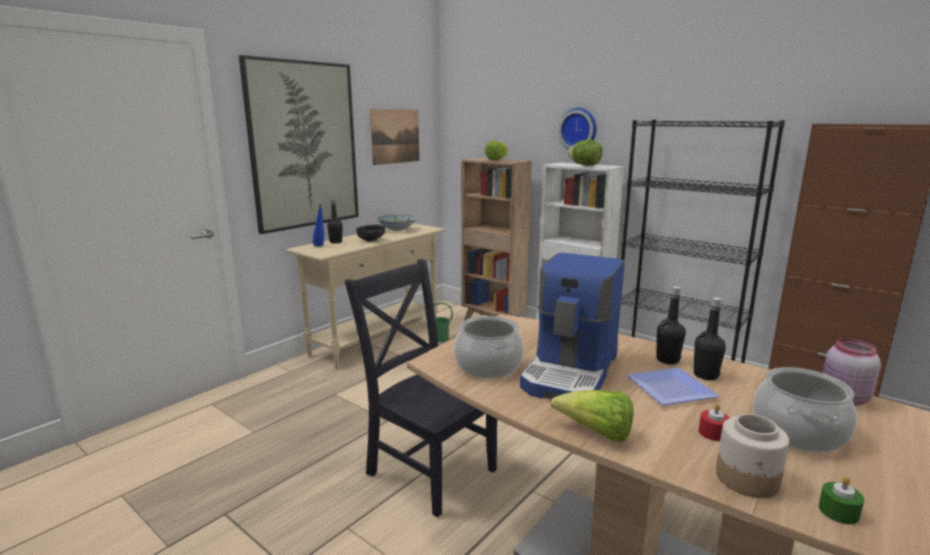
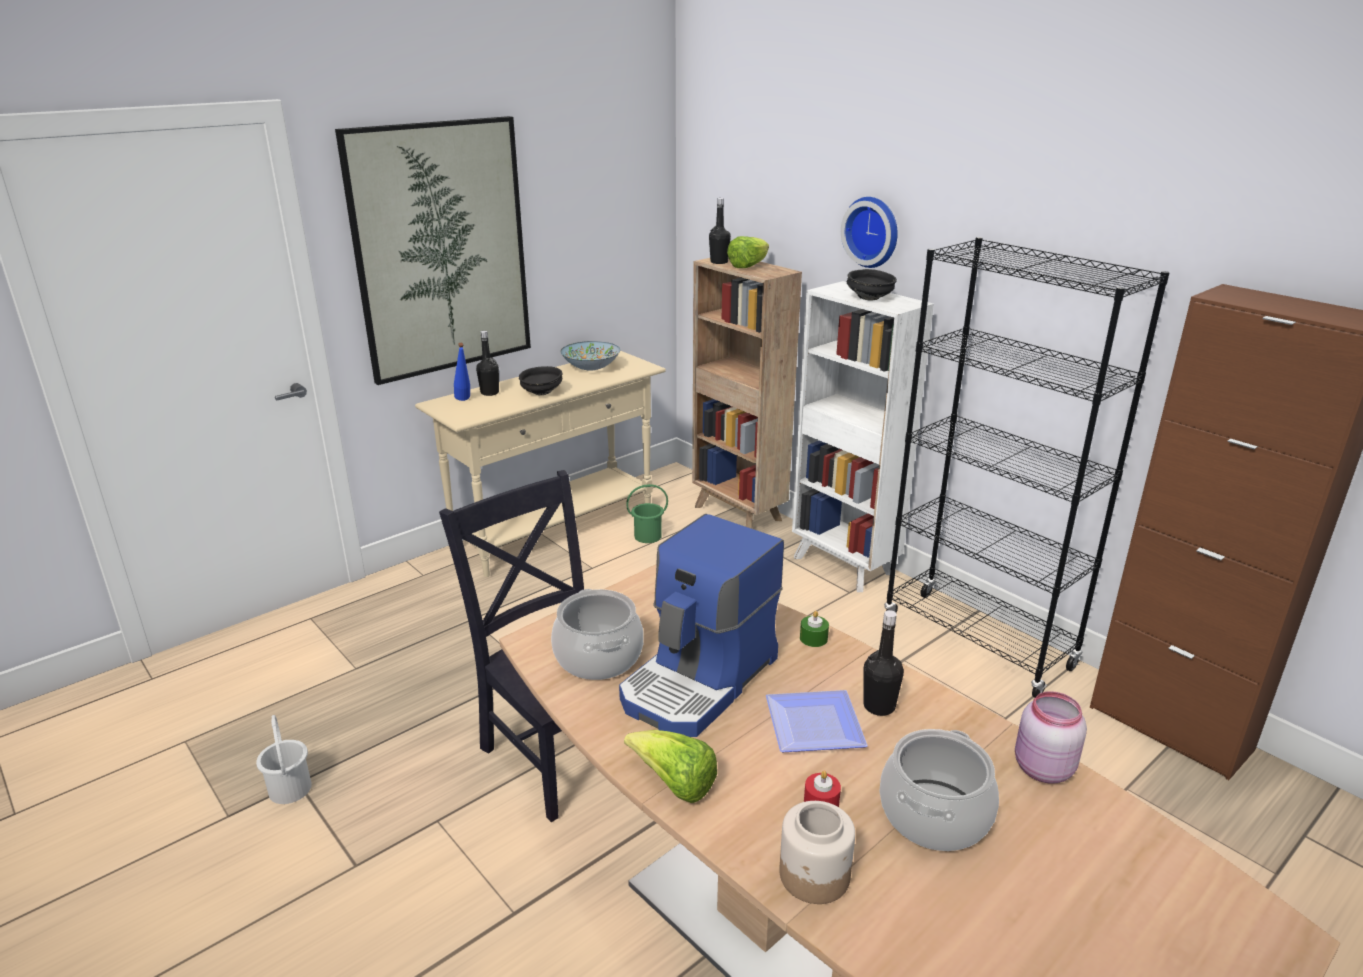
camera: 10 degrees right, 10 degrees up
(218, 520) = (289, 789): none -> white bucket
(395, 136) = (594, 217): picture -> none
(585, 165) = (870, 298): lettuce -> black bowl
(667, 360) = (844, 673): black bottle -> black bottle (719, 262)
(838, 512) = (891, 935): green candle -> green candle (813, 638)

